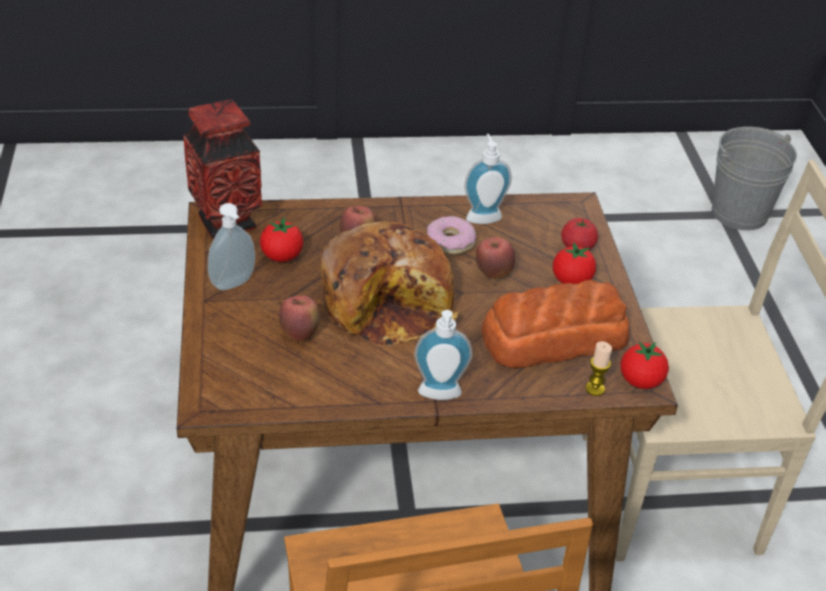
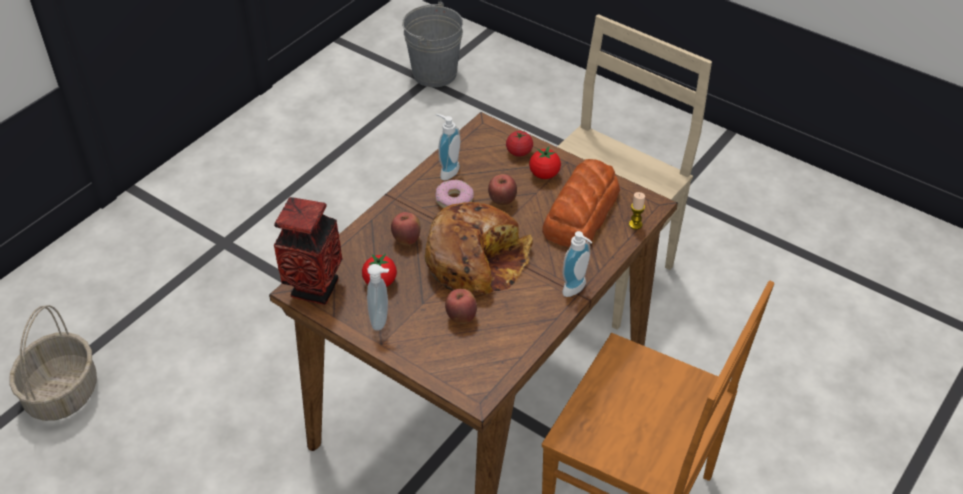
camera: 45 degrees left, 5 degrees up
(116, 242) = (62, 392): none -> basket
(640, 381) = (648, 203): tomato -> none

